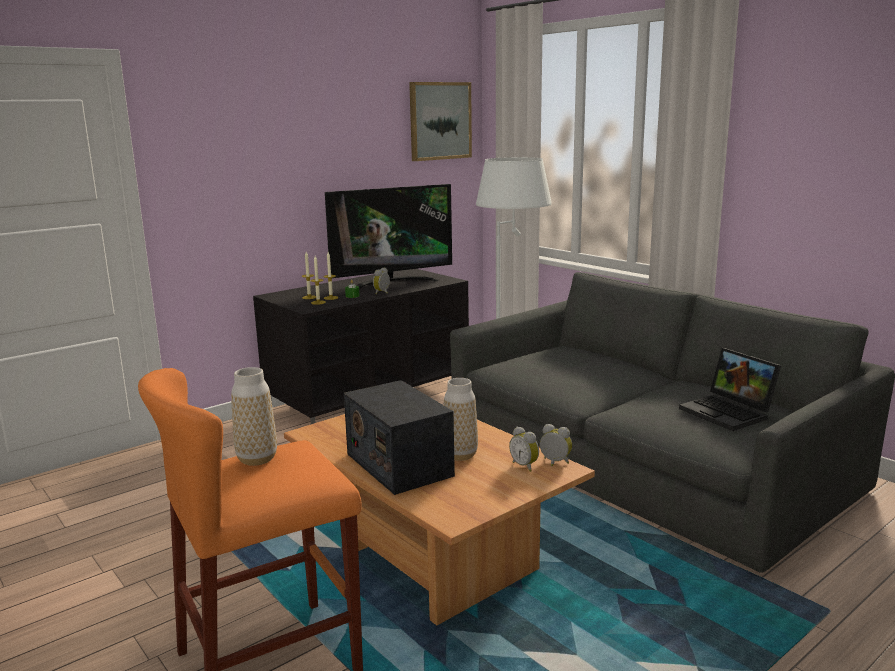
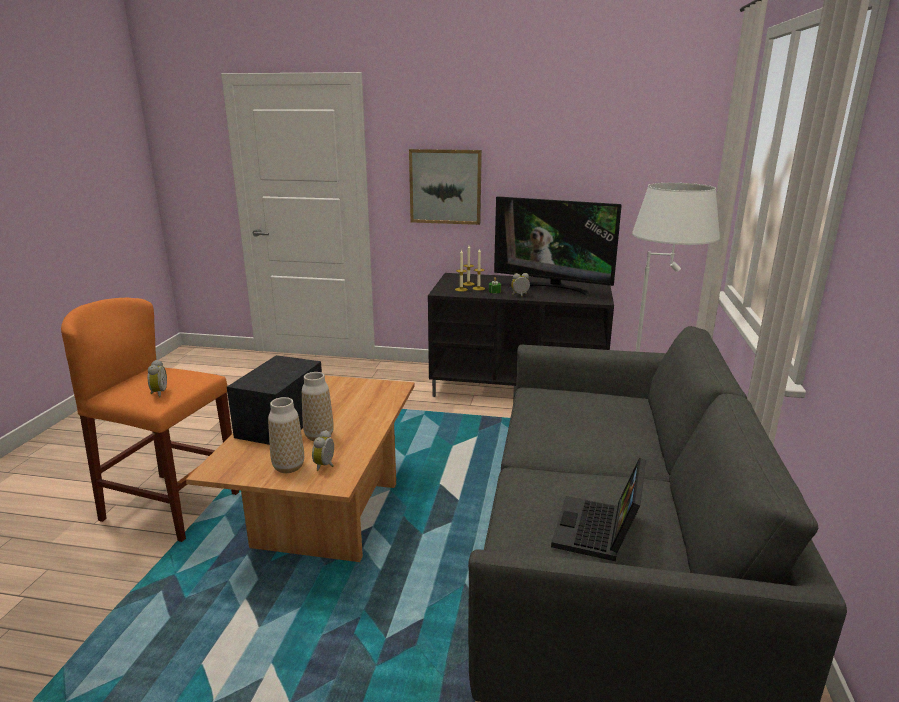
camera: 50 degrees right, 5 degrees up
(257, 459) = (170, 374): vase -> vase (288, 467)
(440, 121) = (670, 136): picture -> picture (445, 186)
(554, 463) = (344, 475): alarm clock -> alarm clock (158, 393)

